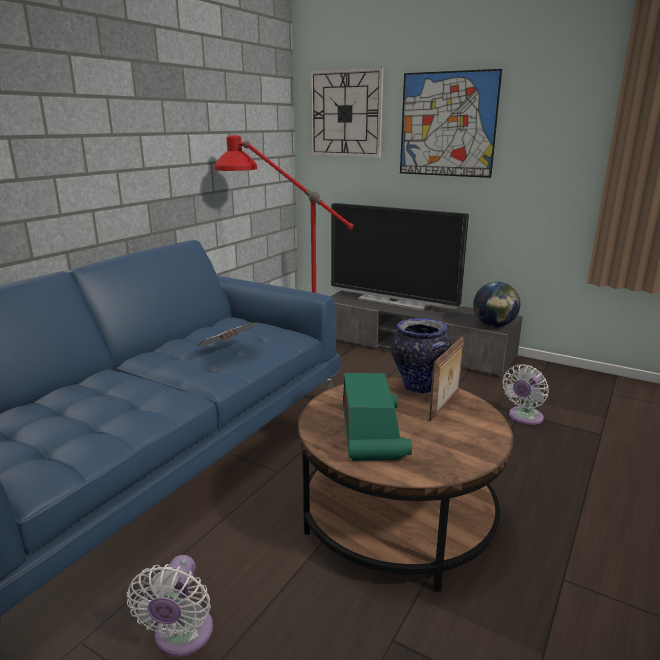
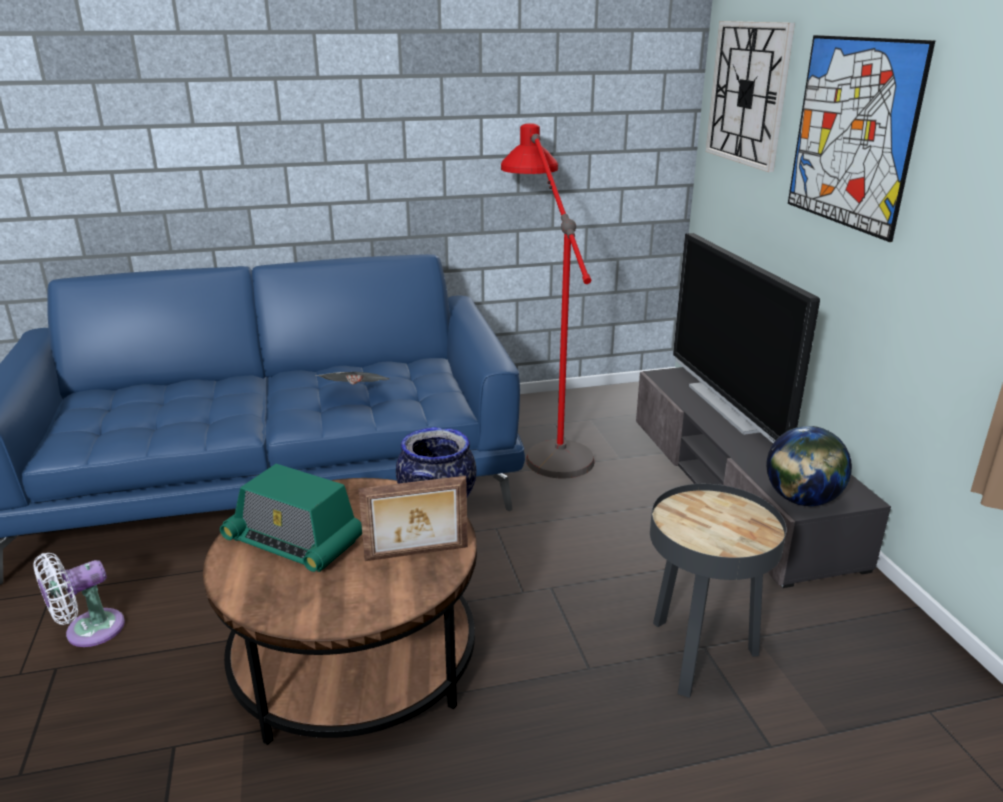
camera: 45 degrees right, 5 degrees up
(372, 434) = (294, 541): radio -> radio turned 75 degrees clockwise
(524, 417) = (699, 655): white fan -> black side table

